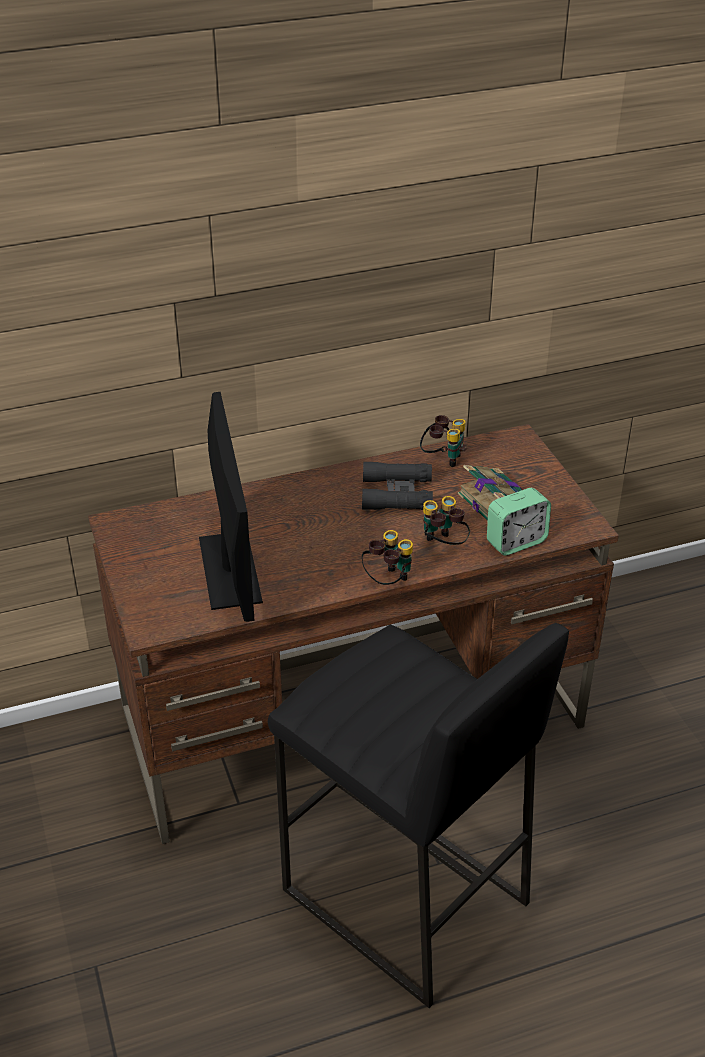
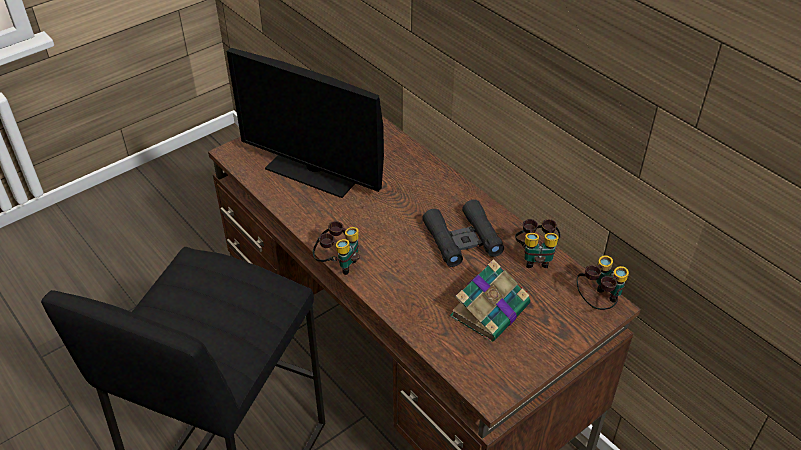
camera: 70 degrees right, 5 degrees up
(229, 569) = (314, 171): monitor -> monitor turned 60 degrees clockwise
(442, 545) = (404, 287): binoculars -> binoculars (597, 302)
(516, 542) = (435, 339): alarm clock -> none

